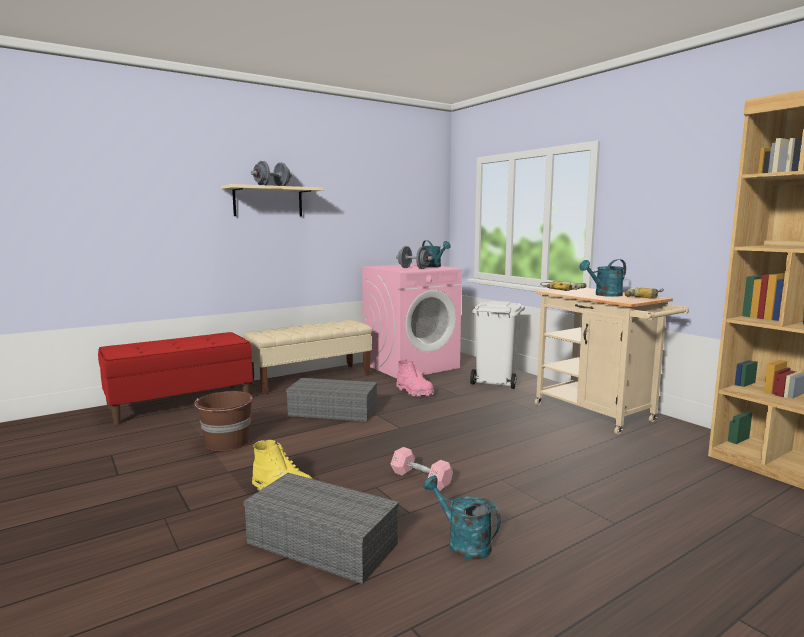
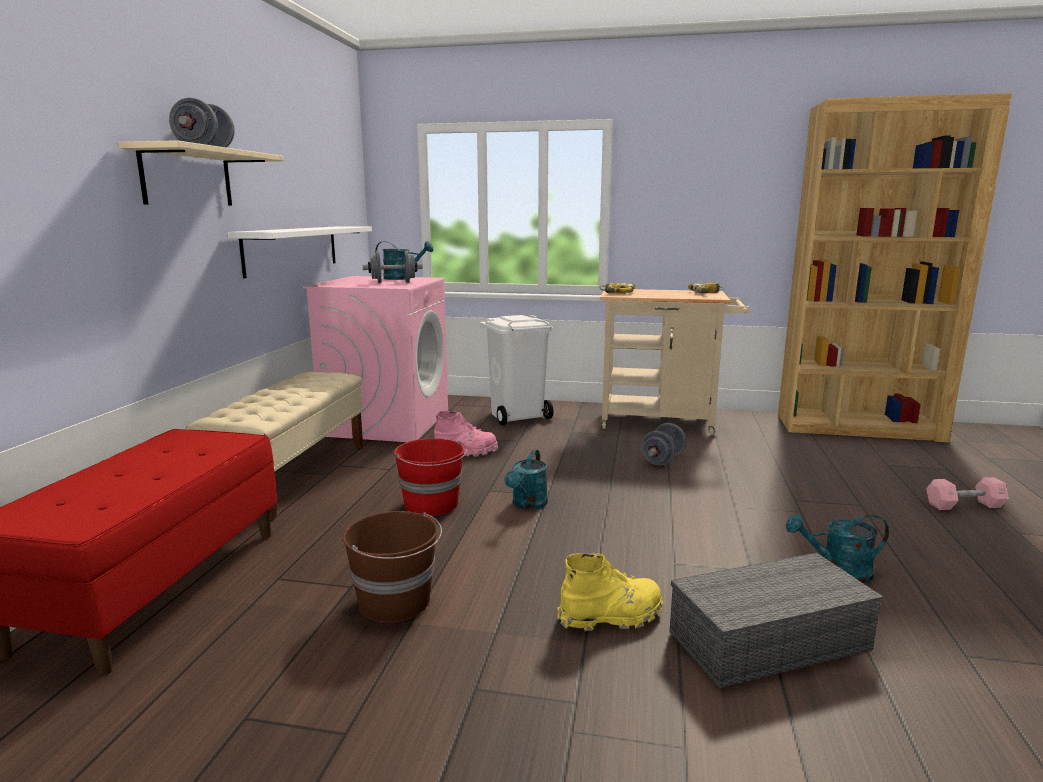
camera: 45 degrees left, 5 degrees up
(334, 411) = (432, 505): grey storage box -> red bucket
(357, 243) = (292, 249): none -> white shelf
(421, 479) = (685, 536): pink dumbbell -> pink dumbbell (964, 505)
(528, 436) = (662, 459): none -> grey dumbbell
(604, 295) = (672, 294): turquoise watering can -> turquoise watering can (527, 505)

